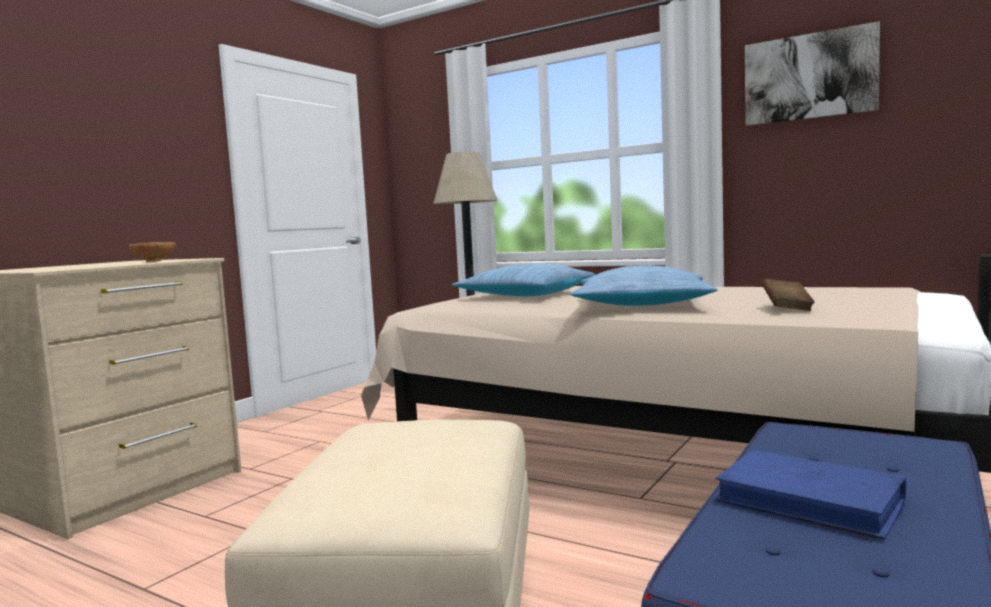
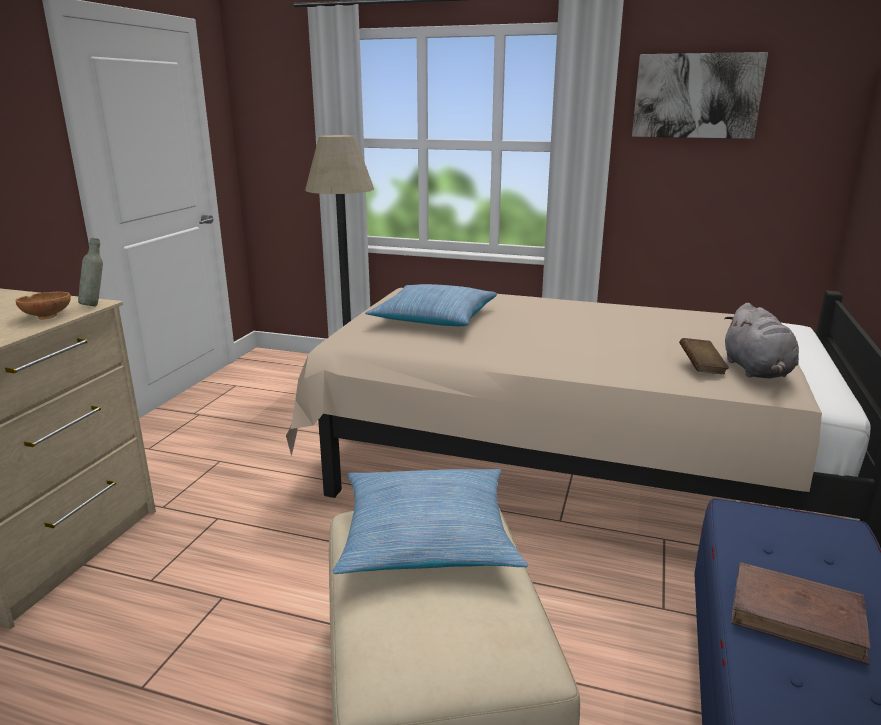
camera: 15 degrees left, 15 degrees up
(199, 258) = (96, 305): none -> grey bottle
(641, 304) = (566, 351): pillow -> pillow (427, 536)
(811, 501) = (797, 616): blue book -> brown book
(855, 308) = (757, 371): none -> grey plush toy

